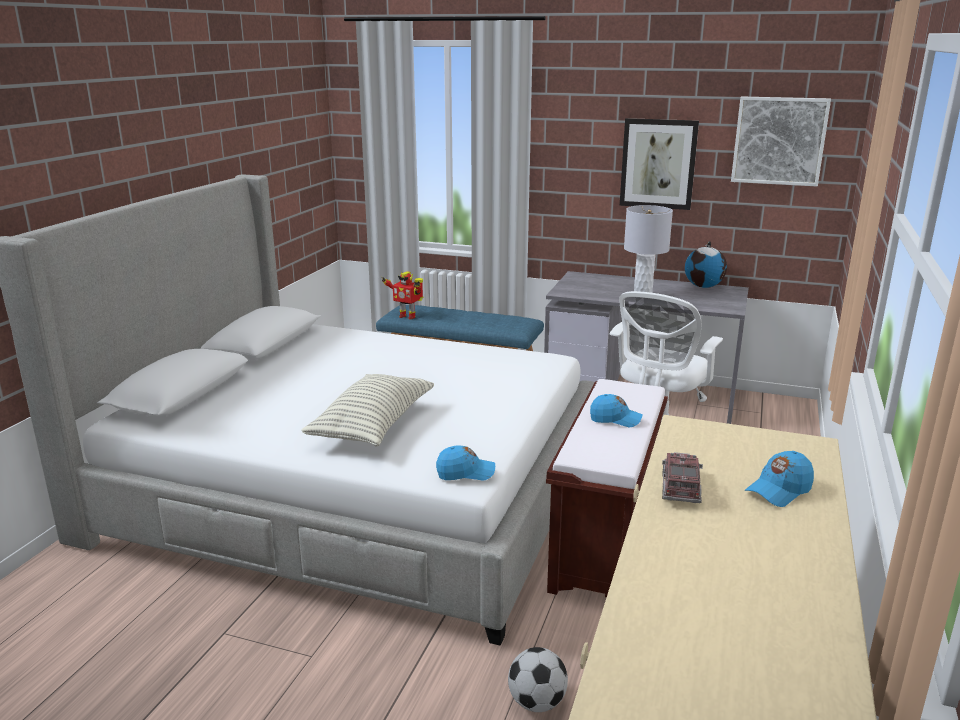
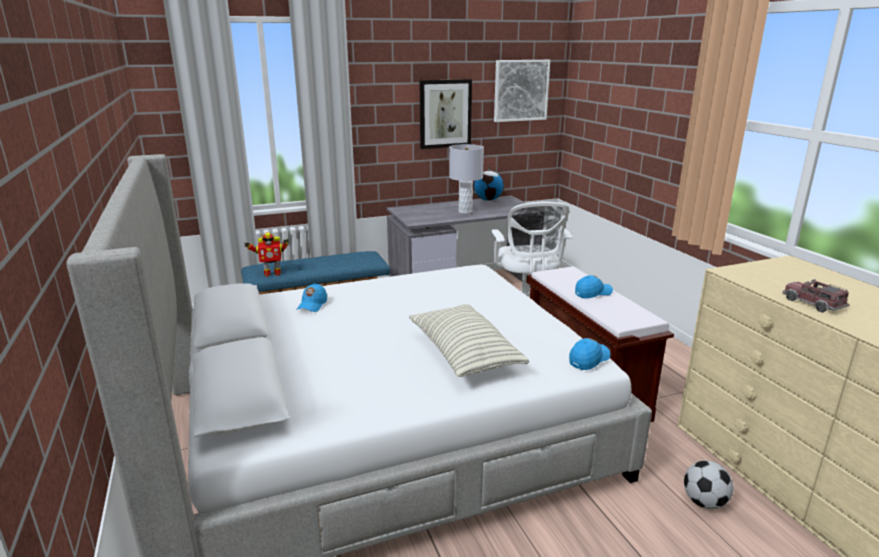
camera: 40 degrees left, 0 degrees up
(778, 490) = (840, 288): blue cap -> blue cap (312, 305)

